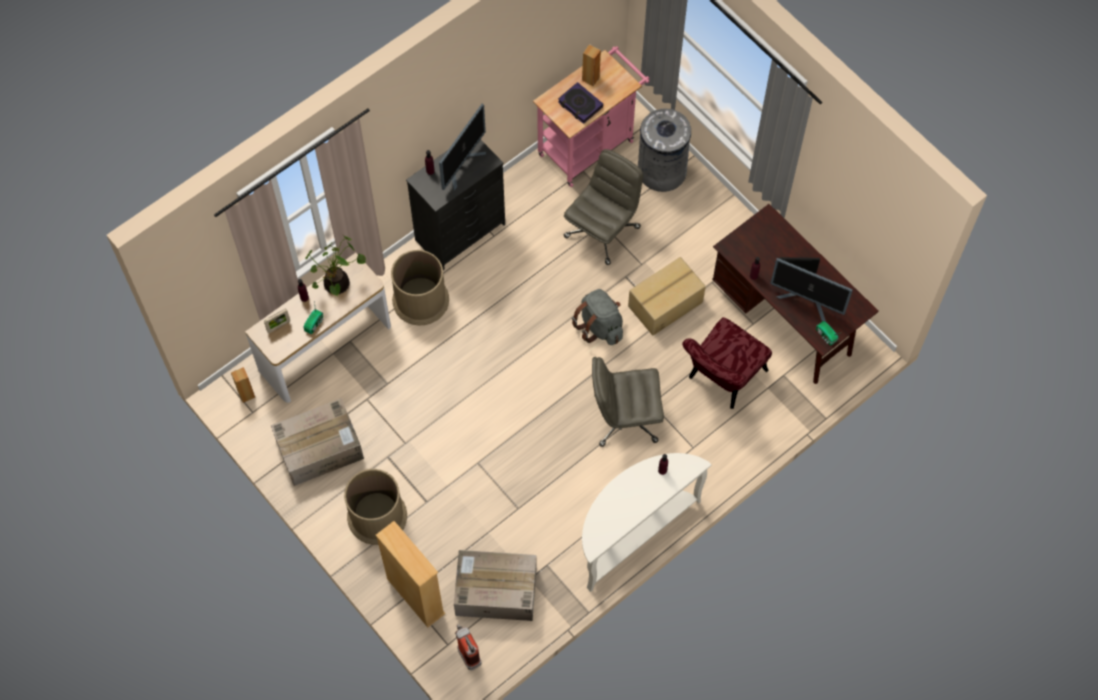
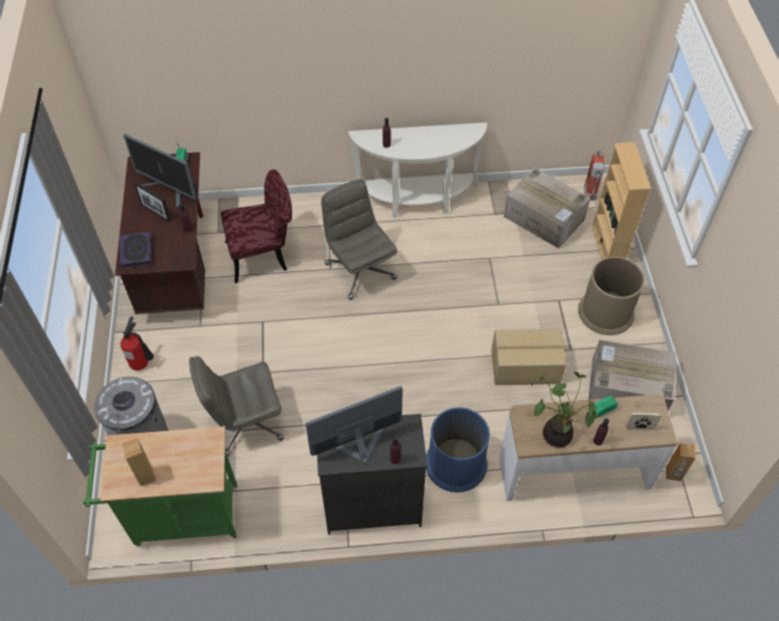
camera: 145 degrees left, 10 degrees down
(420, 300) = (456, 463): brown trash can -> blue trash can
(580, 105) = (183, 453): book -> book (136, 252)
(590, 144) = (180, 516): pink cart -> green cart
(599, 326) = (319, 346): grey backpack -> none
(624, 418) = (360, 270): grey office chair -> grey office chair turned 150 degrees counterclockwise
(664, 303) = (252, 332): cardboard box -> cardboard box (525, 367)
(725, 224) = (142, 363): none -> fire extinguisher
(807, 301) = (169, 190): monitor -> monitor turned 150 degrees clockwise

